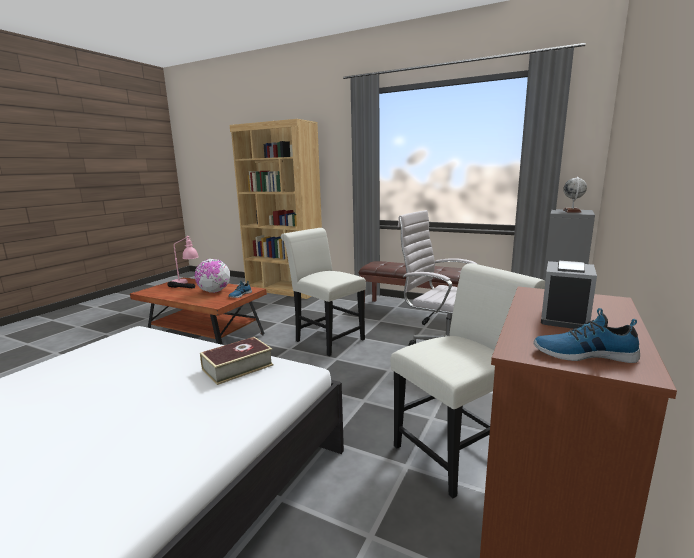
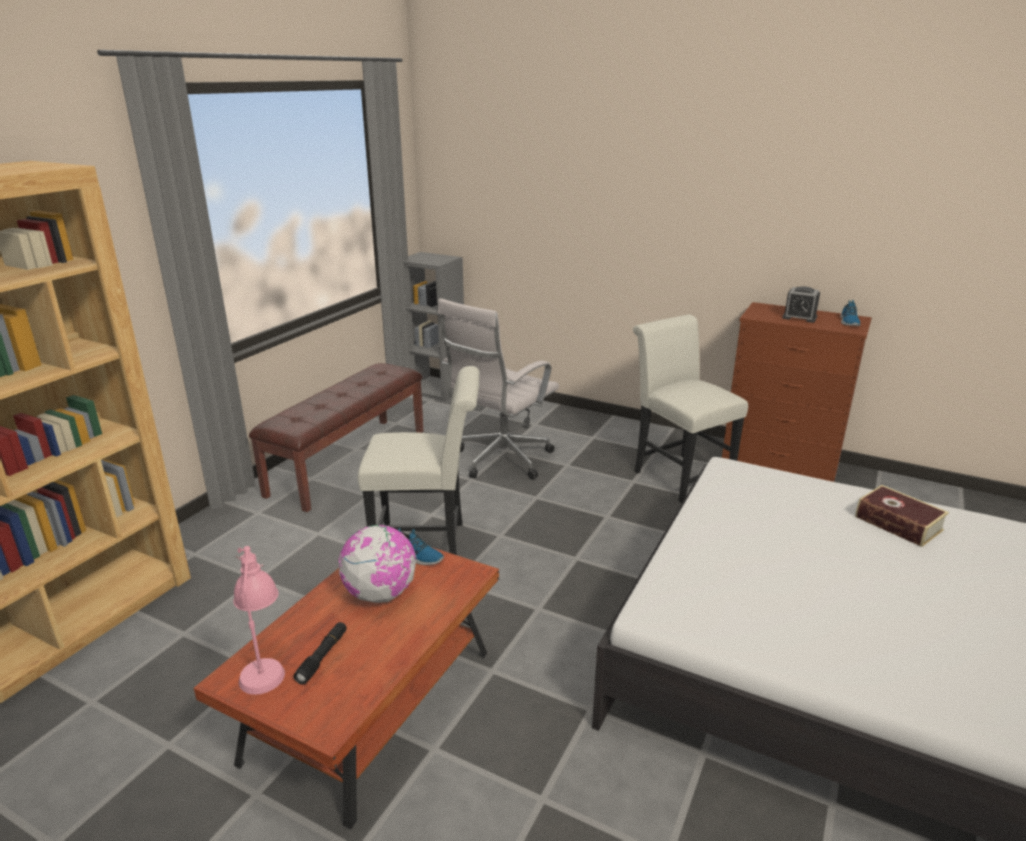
camera: 90 degrees left, 10 degrees up
(237, 367) = (736, 498): book -> book (898, 523)
(326, 339) = (428, 545): white chair -> white chair turned 135 degrees counterclockwise
(572, 211) = (428, 258): globe -> none

